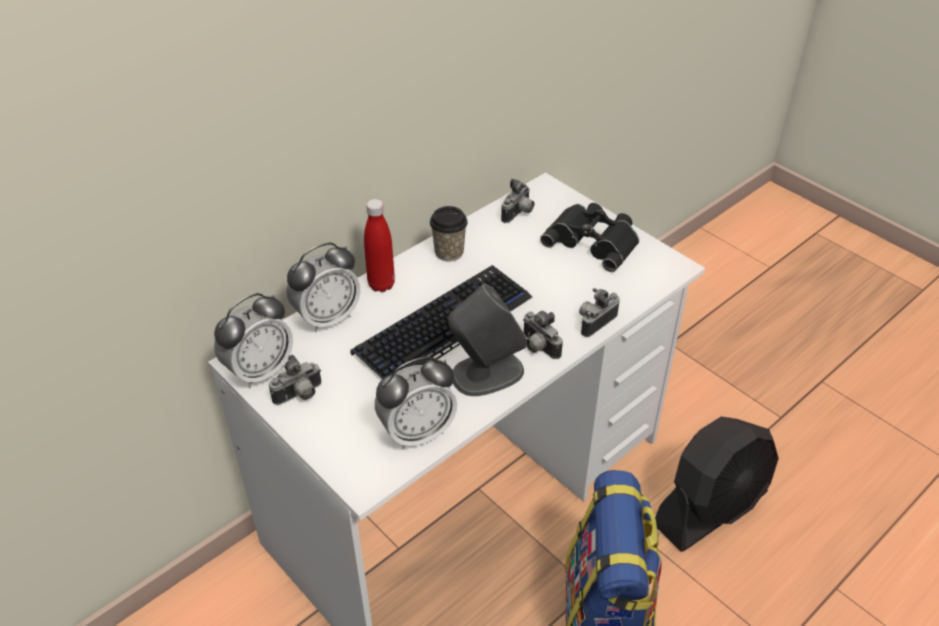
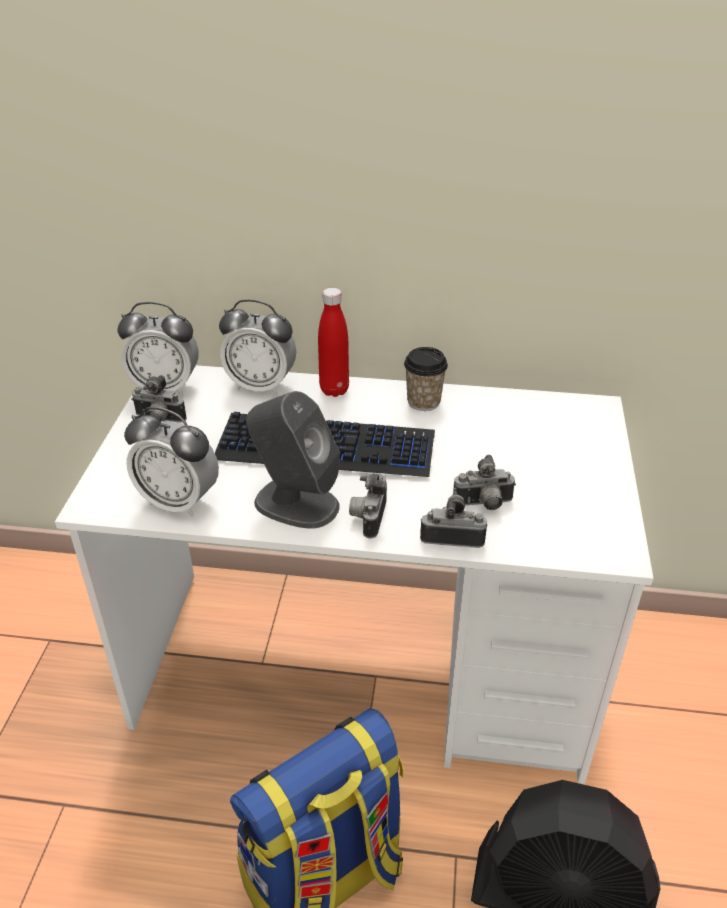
camera: 50 degrees right, 5 degrees down
(519, 214) = (535, 412): camera -> camera (483, 505)
(594, 240) = (570, 476): black binoculars -> none

